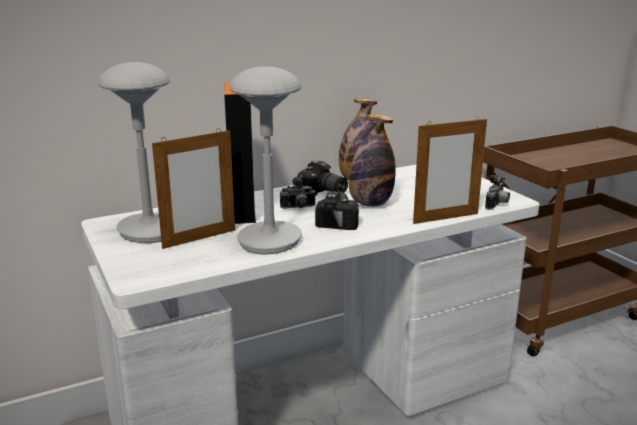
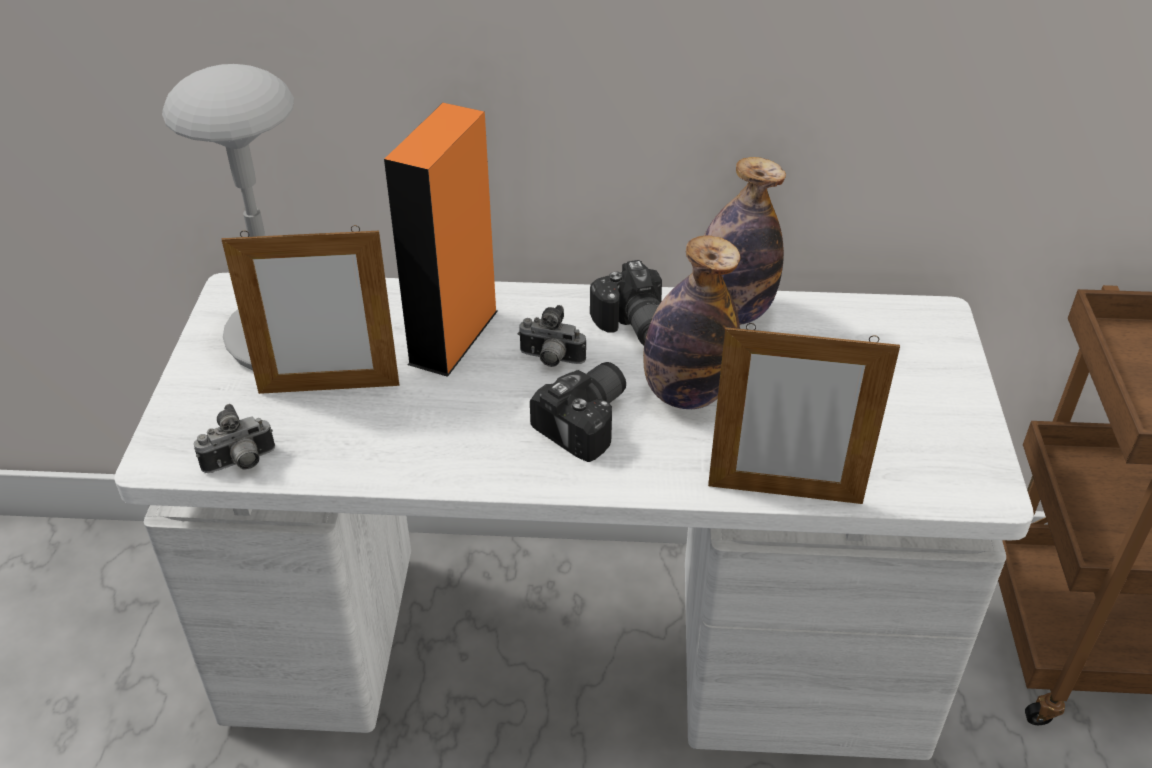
camera: 30 degrees right, 20 degrees up
(269, 240) = (427, 434): grey table lamp -> none
(497, 205) = (930, 492): camera -> camera (241, 464)

